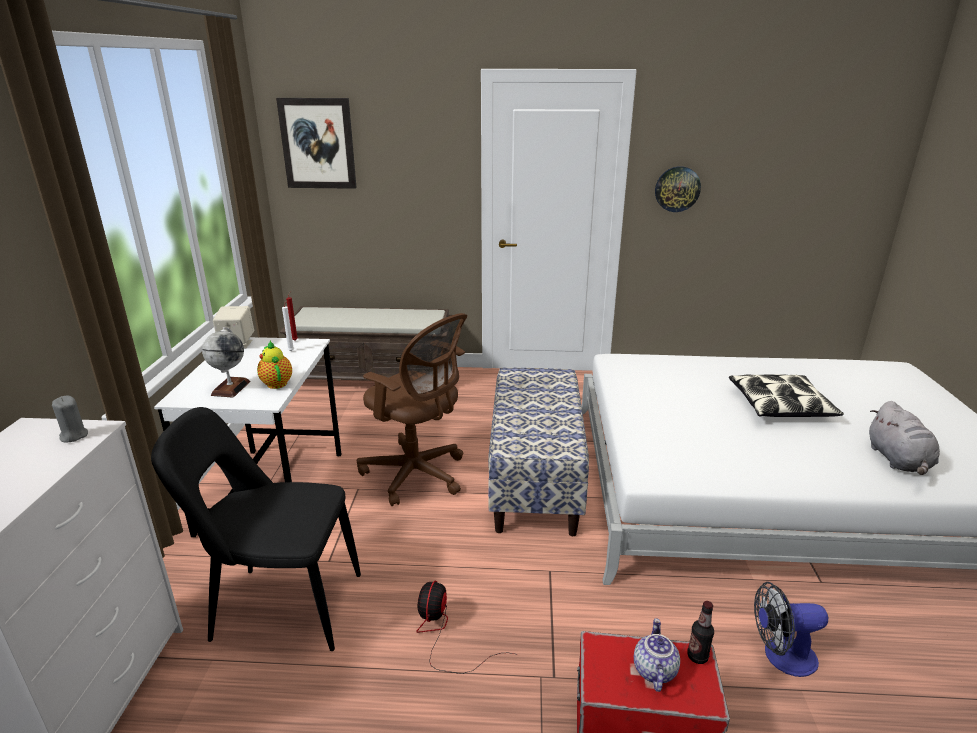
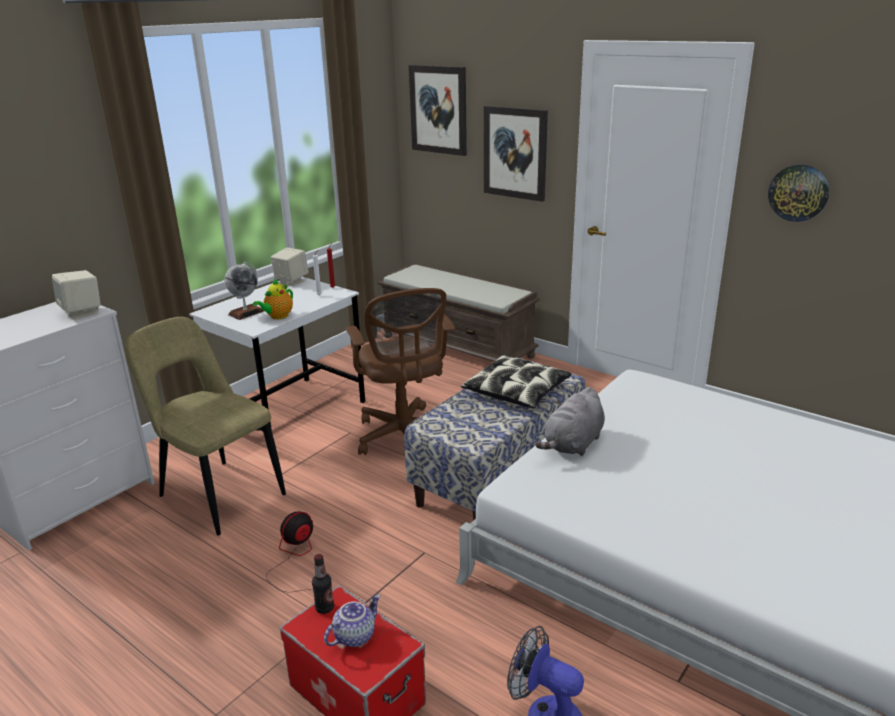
camera: 35 degrees right, 0 degrees up
(73, 436) = (82, 313): grey candle -> beige speaker
(276, 383) = (277, 317): teapot -> teapot turned 150 degrees counterclockwise
(281, 607) = (218, 494): black chair -> beige chair
(413, 180) = (515, 153): none -> picture
(697, 656) = (400, 645): bottle -> bottle (324, 608)
(780, 406) = (759, 476): pillow -> pillow (517, 391)
(898, 460) = (820, 577): grey plush toy -> grey plush toy (573, 444)

